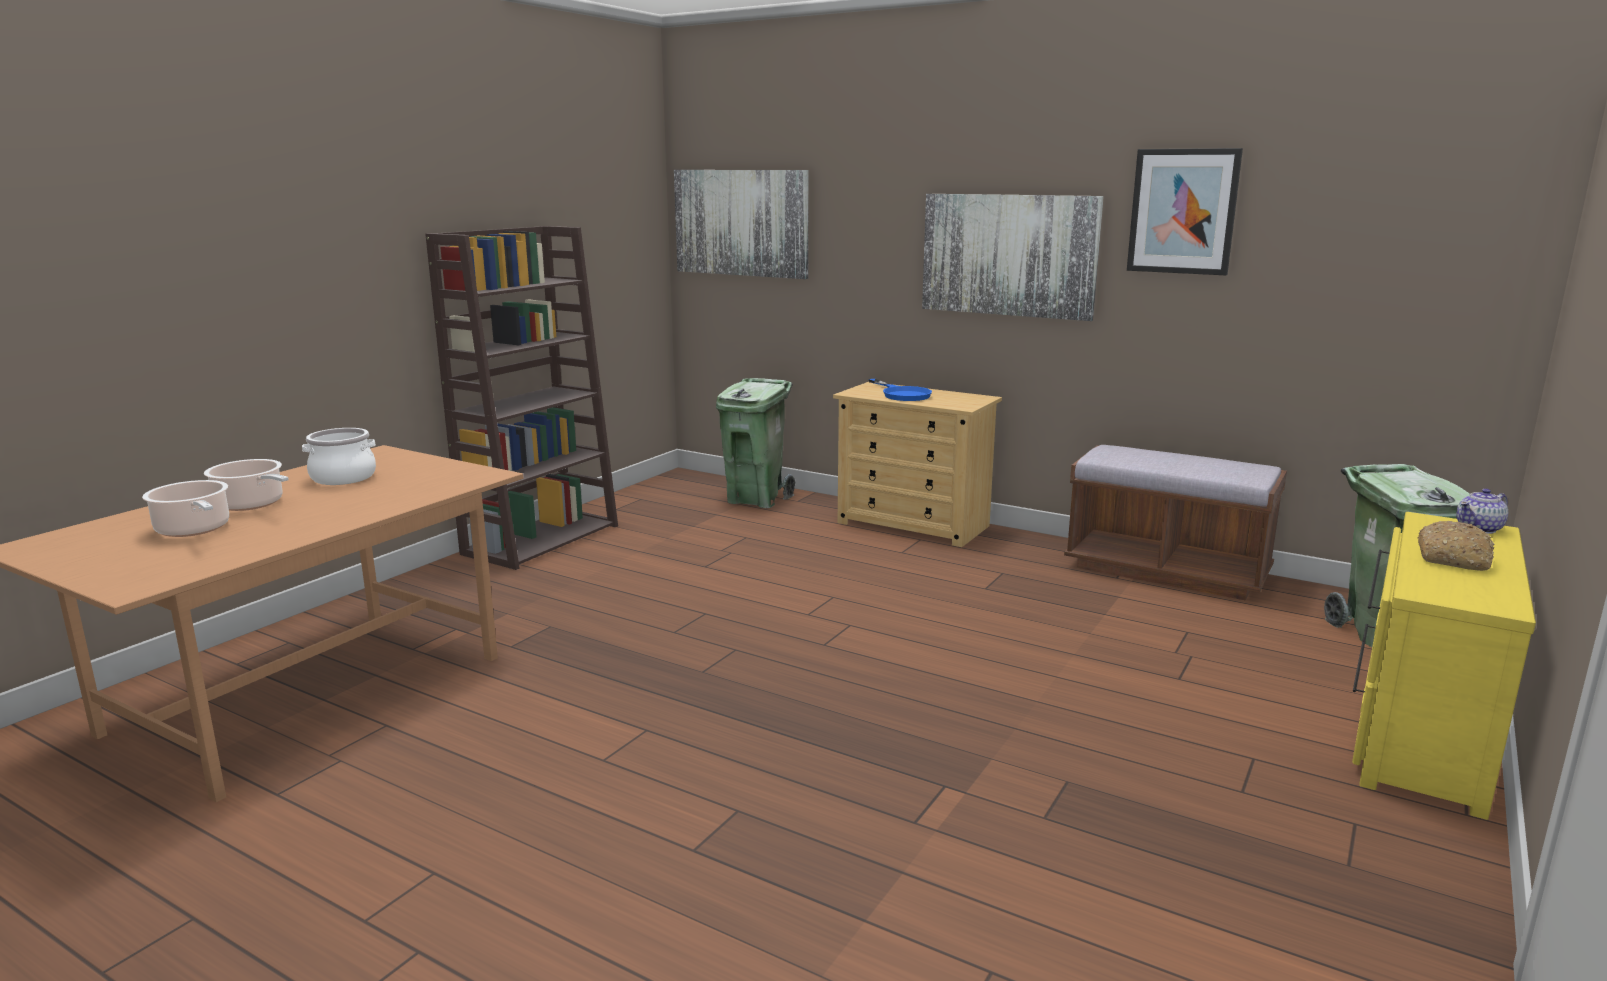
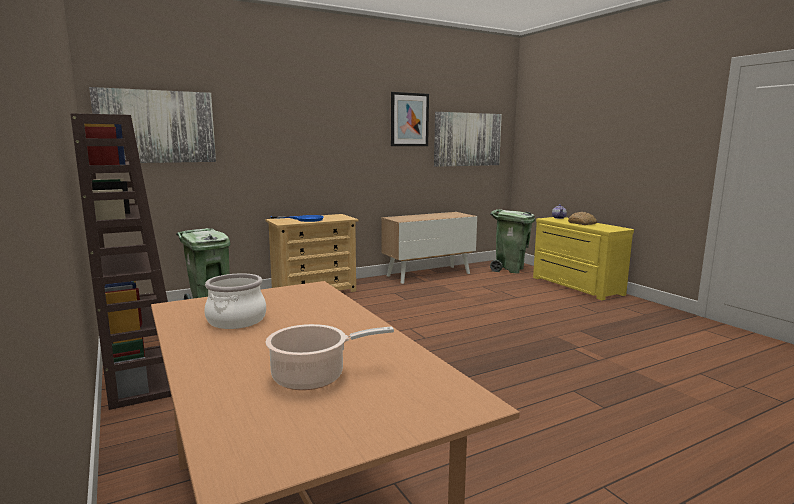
camera: 60 degrees left, 5 degrees down
(252, 504) = (263, 353): cooking pot -> none
(1009, 255) = (337, 141): picture -> picture (467, 139)
(1166, 571) = (428, 274): brown bench -> cabinet

